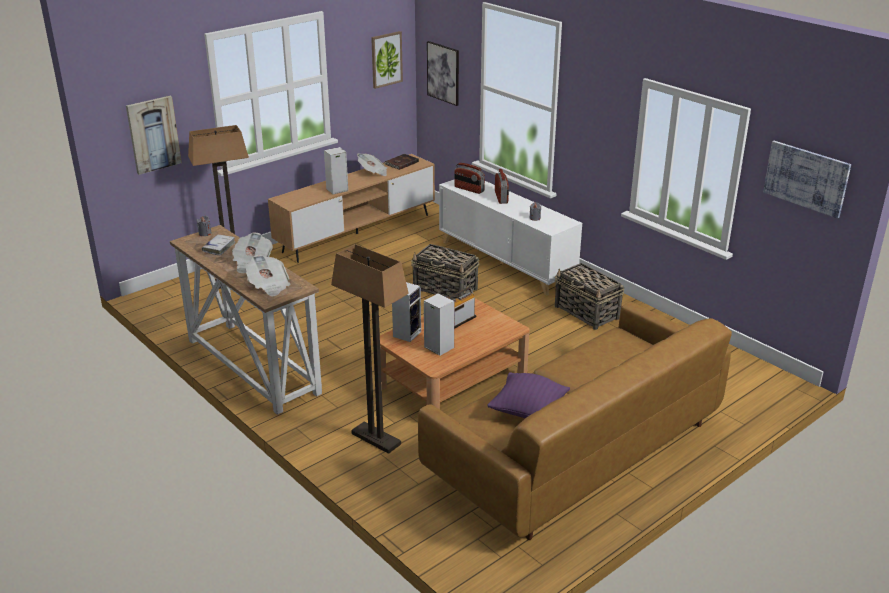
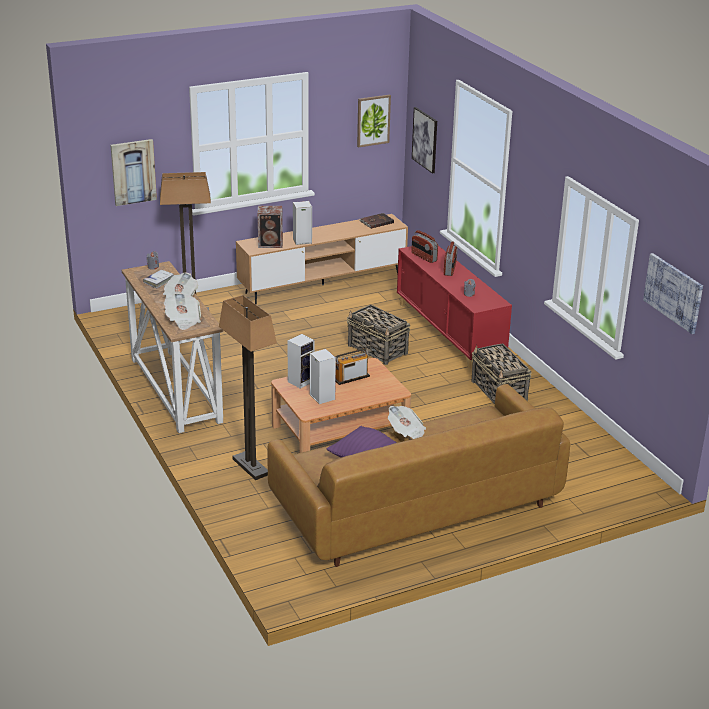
camera: 15 degrees right, 0 degrees up
(306, 197) = (271, 244): none -> speaker
(373, 172) = (344, 228): newspaper -> newspaper (406, 432)
(506, 262) = (449, 332): white cabinet -> red cabinet

